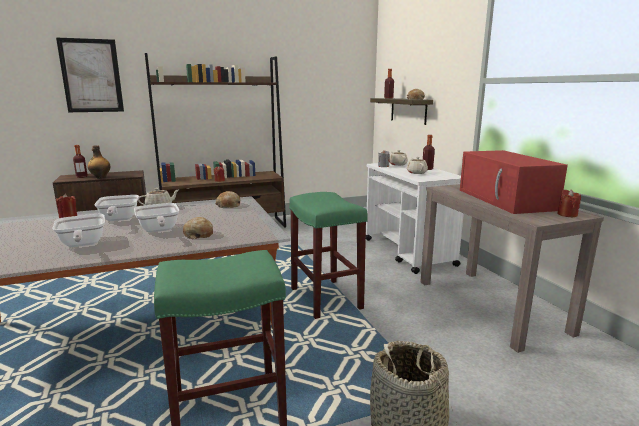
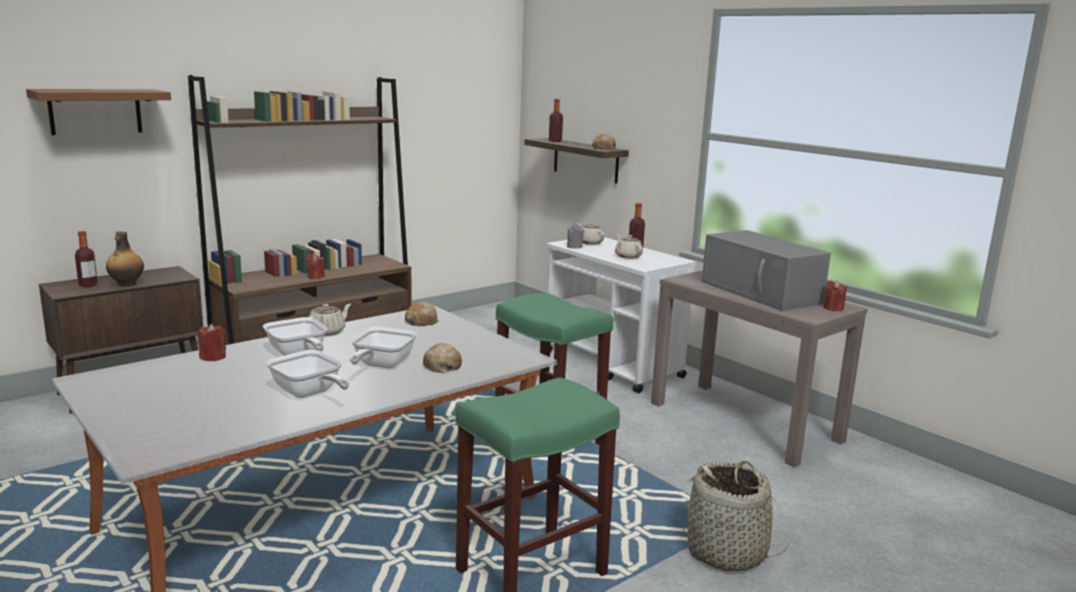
camera: 20 degrees left, 0 degrees up
(91, 76) = (95, 111): picture -> brown shelf
(158, 230) = (381, 365): frying pan -> frying pan turned 60 degrees clockwise
(506, 200) = (762, 292): red microwave -> grey microwave

